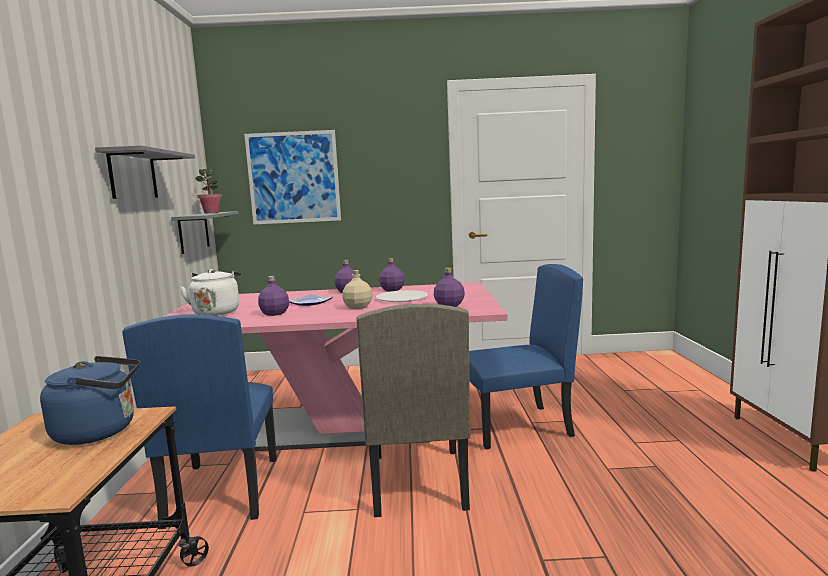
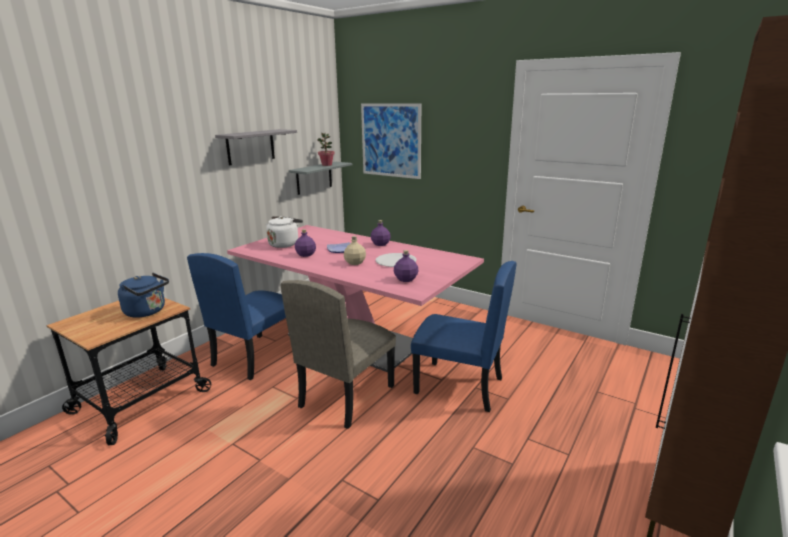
camera: 35 degrees right, 10 degrees up
(392, 290) = (408, 250): purple bottle -> none

